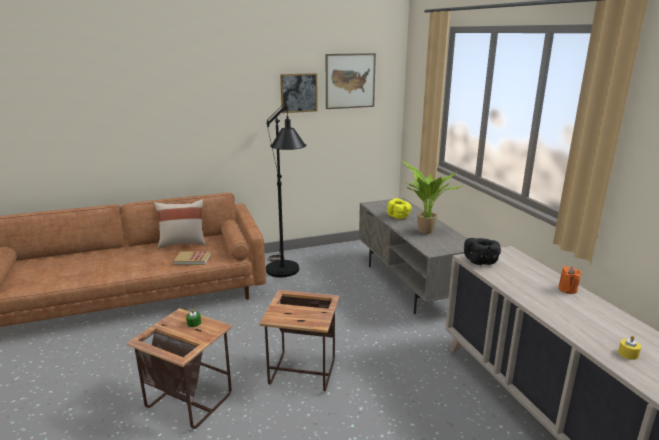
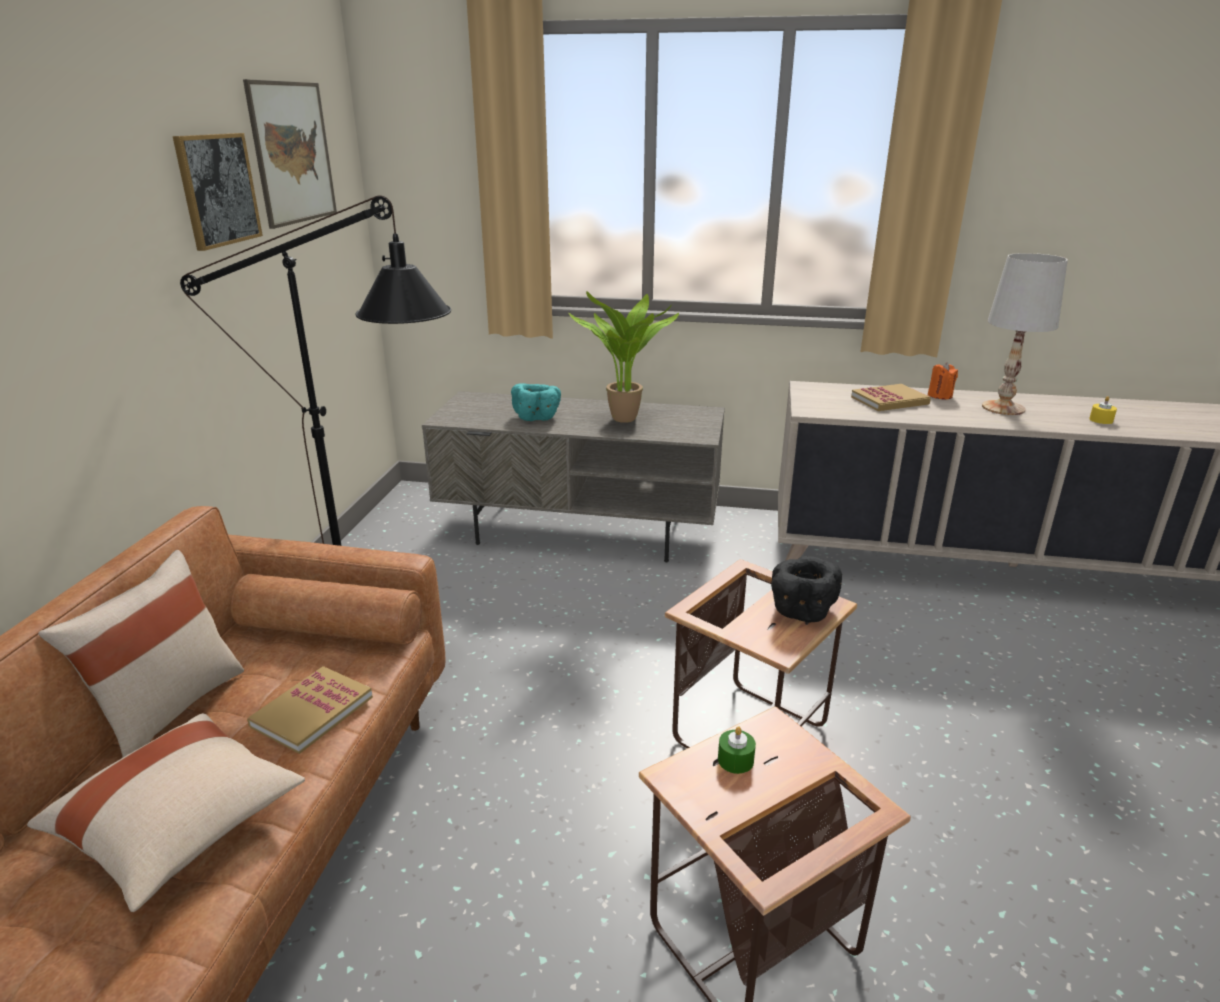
camera: 60 degrees left, 5 degrees up
(139, 262) = (181, 828): none -> beige pillow
(399, 216) = (537, 417): yellow bowl -> turquoise bowl
(481, 261) = (827, 408): black bowl -> black bowl (800, 609)
(526, 275) = (889, 400): none -> book
(583, 313) = (1004, 408): none -> white table lamp

